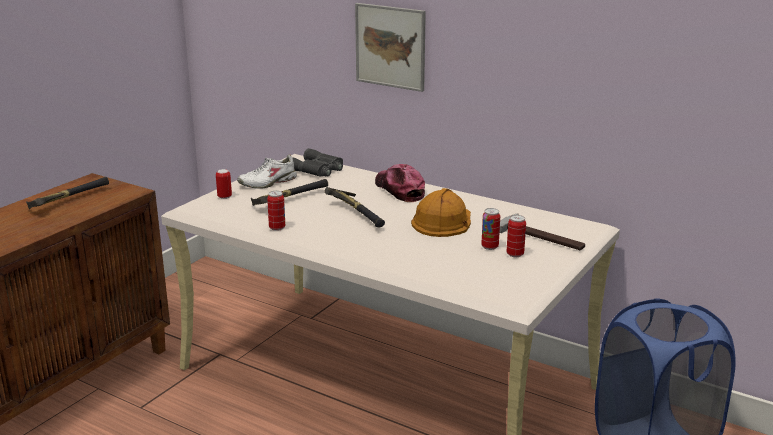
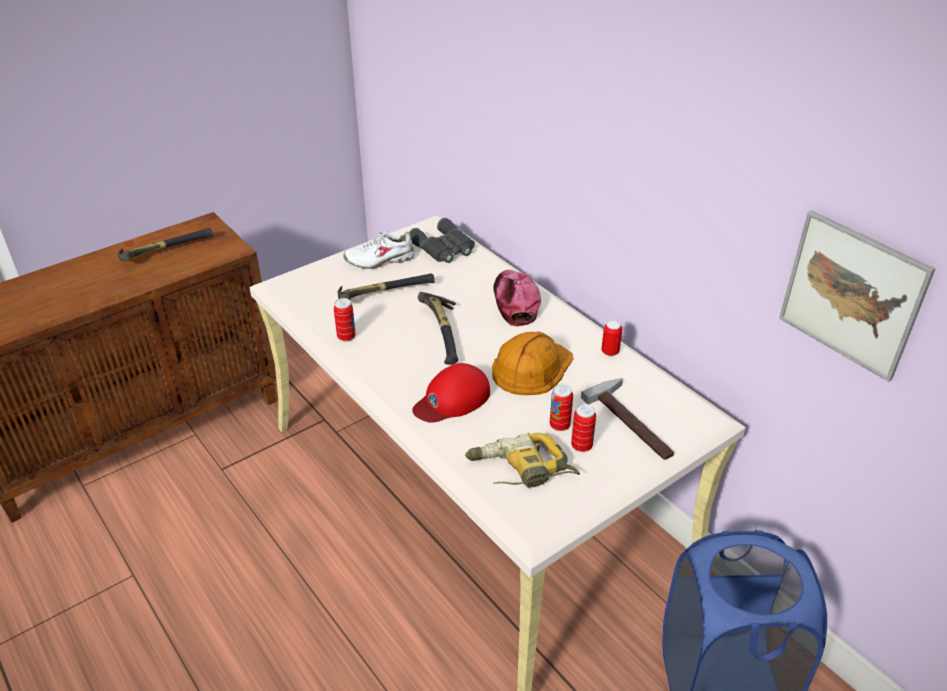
camera: 20 degrees right, 15 degrees up
(224, 197) = (322, 274): can -> can (610, 352)
(390, 46) = (532, 126): picture -> picture (852, 294)
(395, 247) = (452, 399): none -> red cap
(480, 274) = (520, 470): none -> power drill

